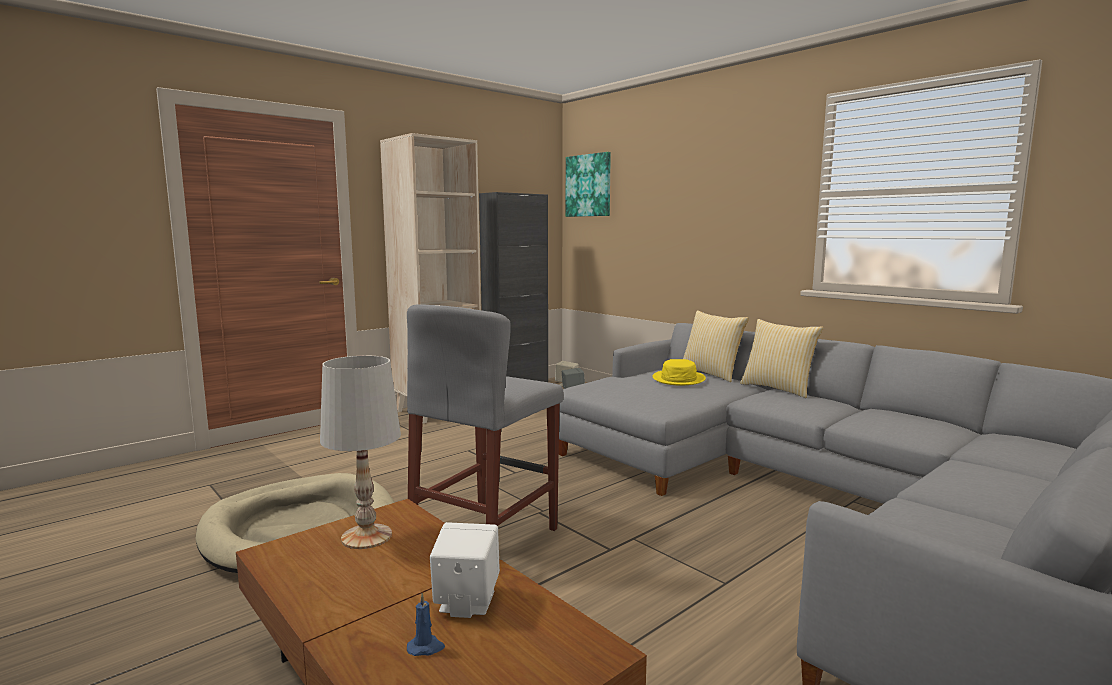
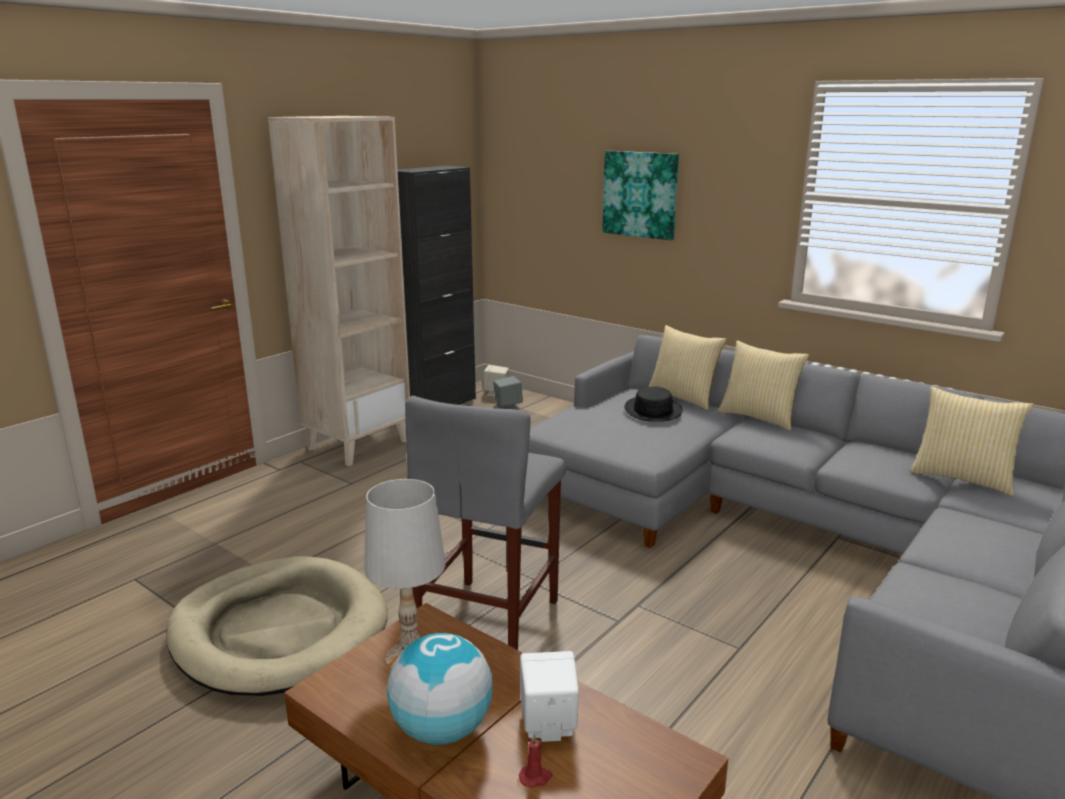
camera: 10 degrees left, 10 degrees up
(357, 596) = (442, 730): none -> globe
(426, 647) = (535, 777): blue candle -> red candle
(588, 185) = (517, 152): picture -> picture (640, 194)
(679, 379) = (653, 410): yellow hat -> black hat
(978, 437) = (962, 478): none -> pillow

